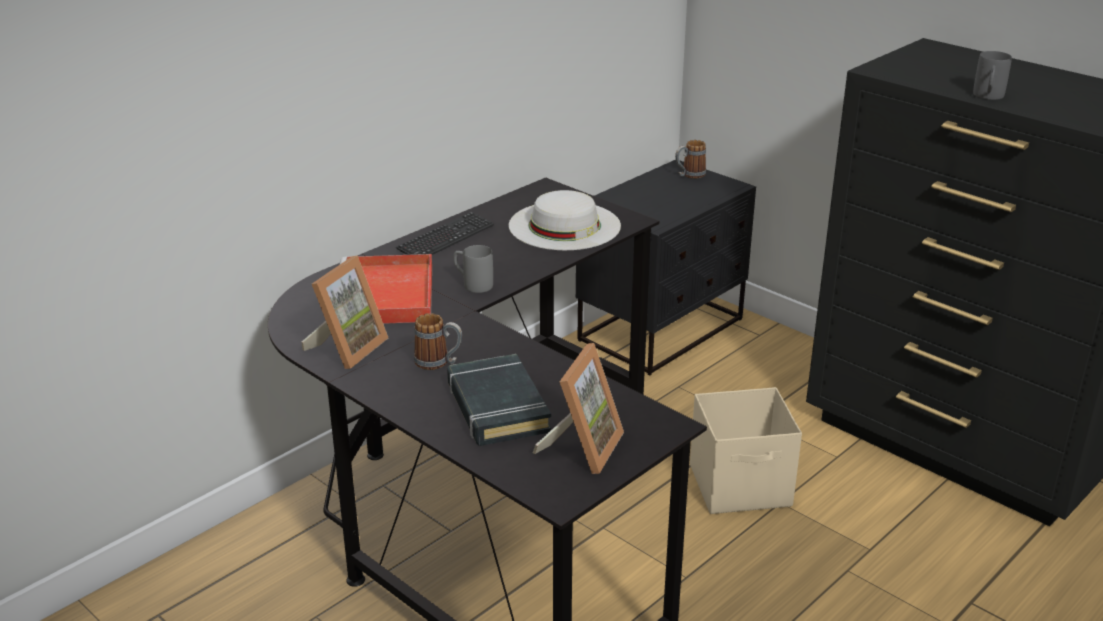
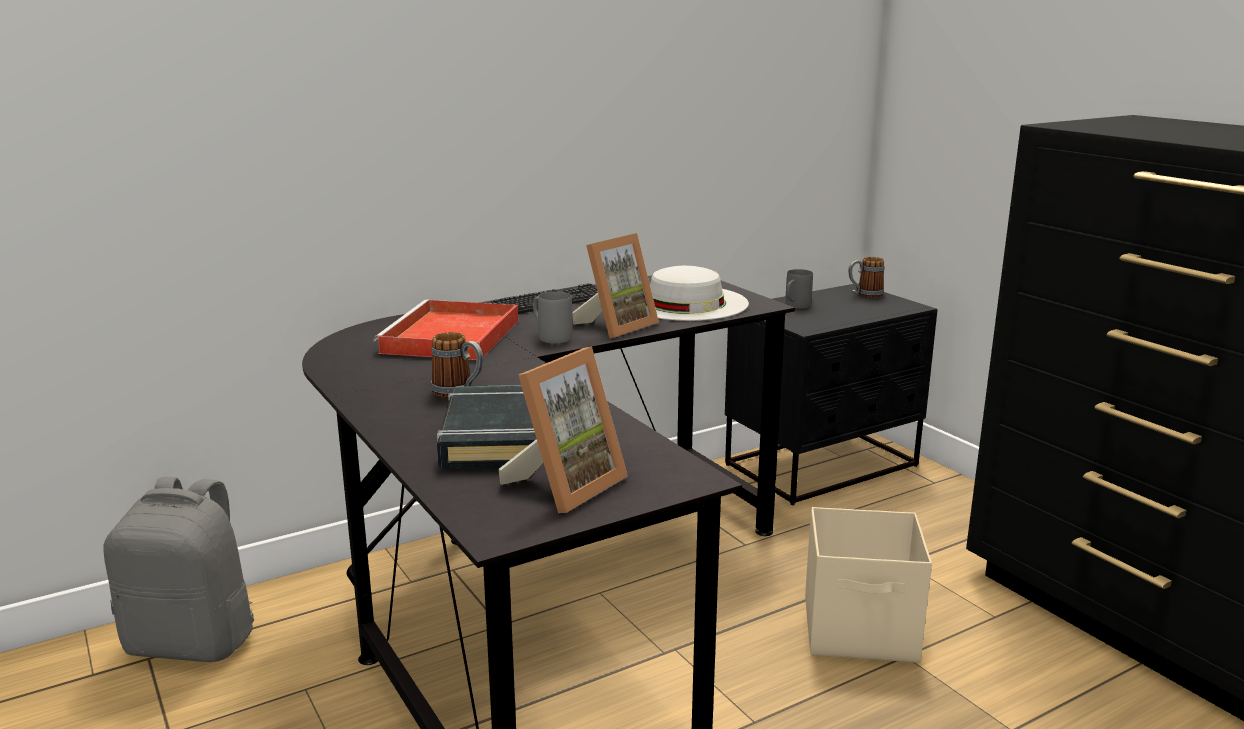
camera: 15 degrees right, 10 degrees down
(190, 593) = (194, 642): none -> grey backpack
(347, 348) = (372, 372): picture frame -> picture frame (616, 326)
(988, 97) = (1200, 140): grey mug -> grey mug (795, 306)

